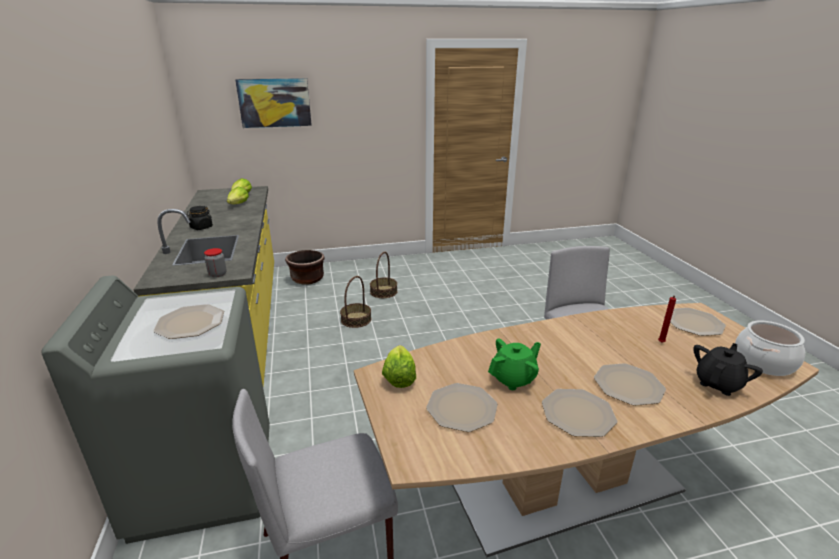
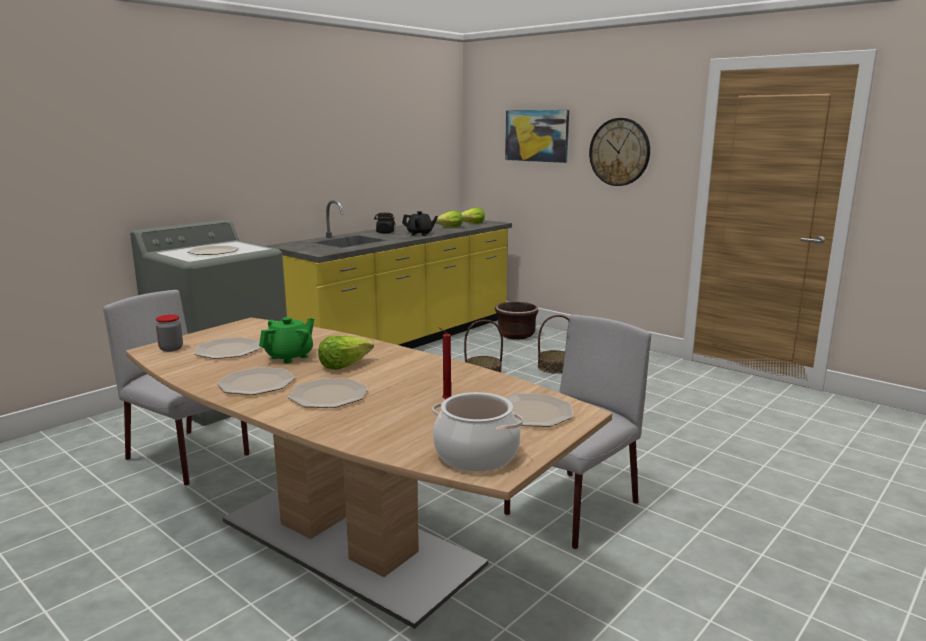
camera: 55 degrees right, 10 degrees down
(217, 274) = (312, 251): jar -> jar (171, 349)
(360, 112) = (619, 152): none -> wall clock
(399, 377) = (253, 328): lettuce -> lettuce (344, 365)
(513, 379) = (290, 357): green teapot -> green teapot turned 75 degrees counterclockwise
(718, 383) = (383, 433): black teapot -> black teapot (420, 234)

